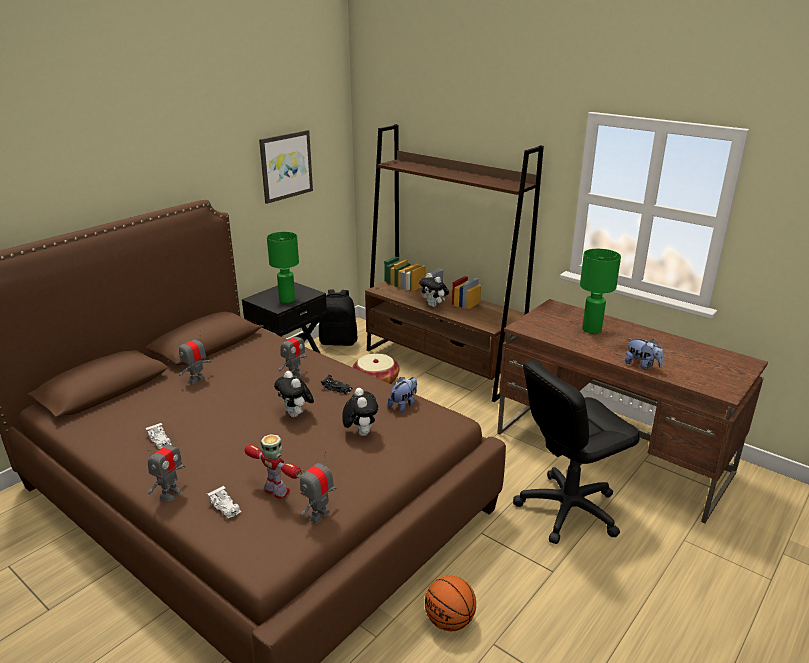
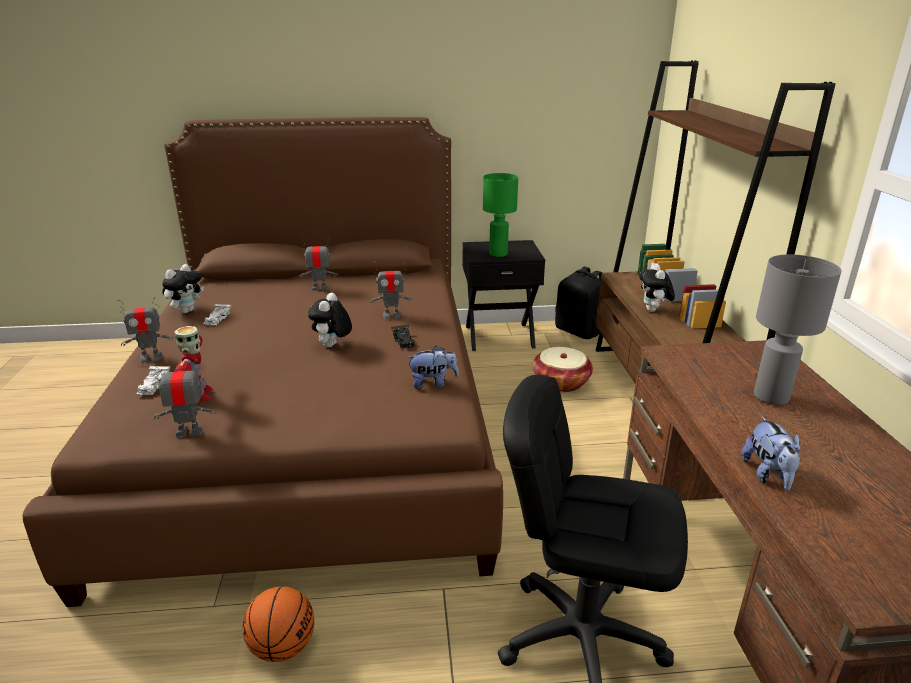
camera: 45 degrees right, 0 degrees up
(285, 166) = (550, 101): picture -> none
(360, 433) = (350, 386): plush toy -> plush toy (186, 311)
(591, 329) = (770, 396): green table lamp -> grey table lamp

